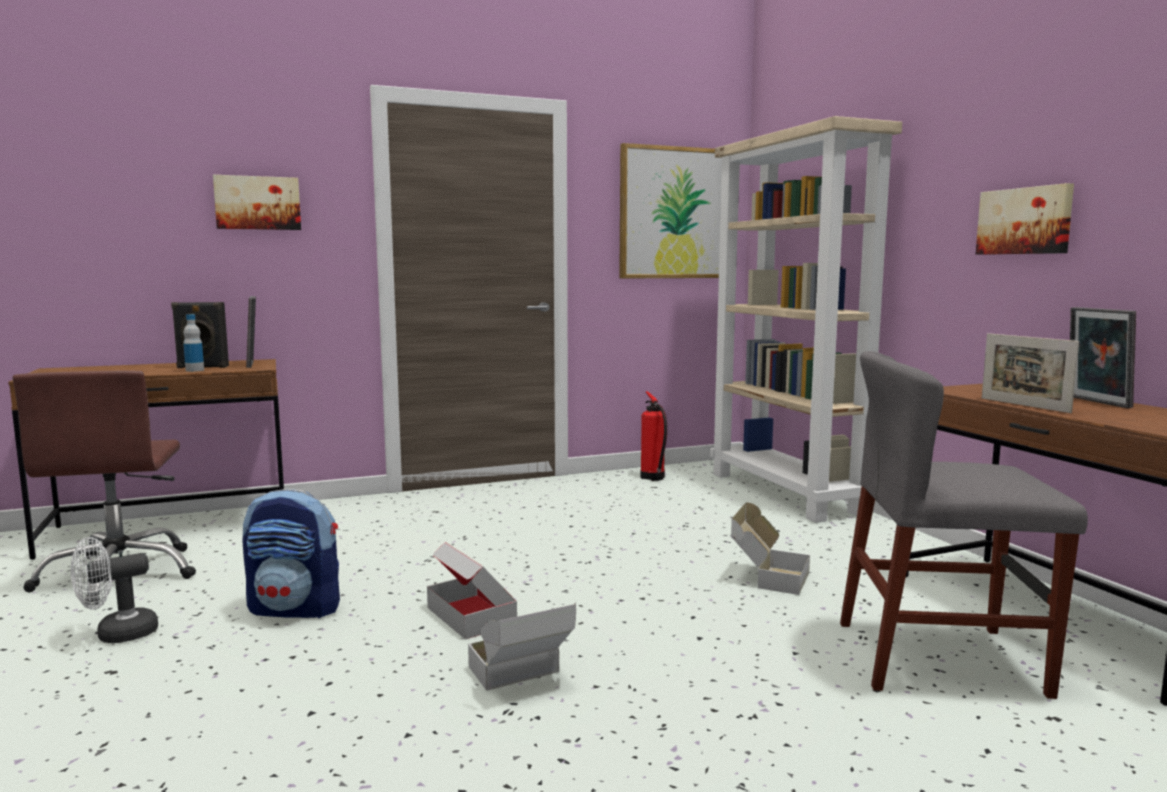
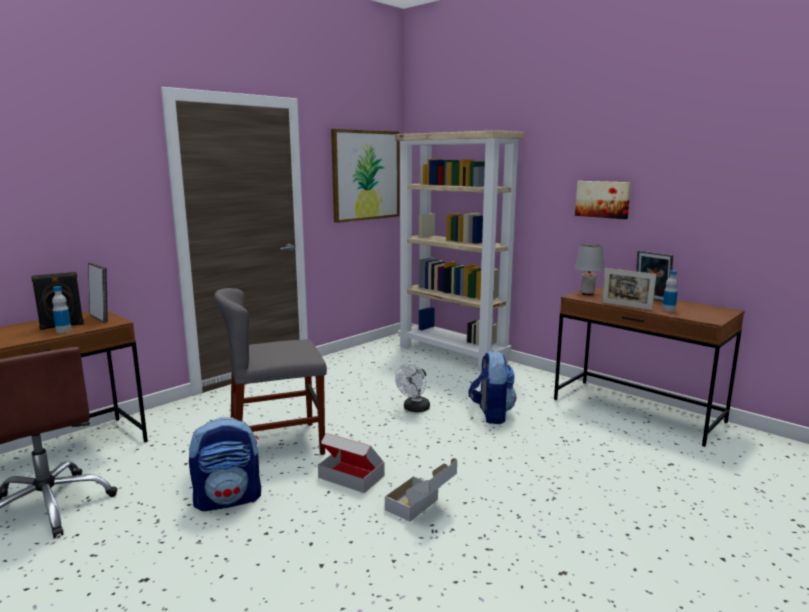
camera: 25 degrees left, 5 degrees up
(117, 634) = (112, 552): white fan -> white fan (414, 409)
(258, 203) = (80, 184): picture -> none
(653, 478) = (366, 355): fire extinguisher -> none
(767, 578) = (491, 414): cardboard box -> backpack
(939, 658) = (605, 444): grey chair -> grey chair (276, 444)
(973, 388) = (587, 293): none -> grey table lamp
(1109, 415) = (668, 310): none -> bottle

